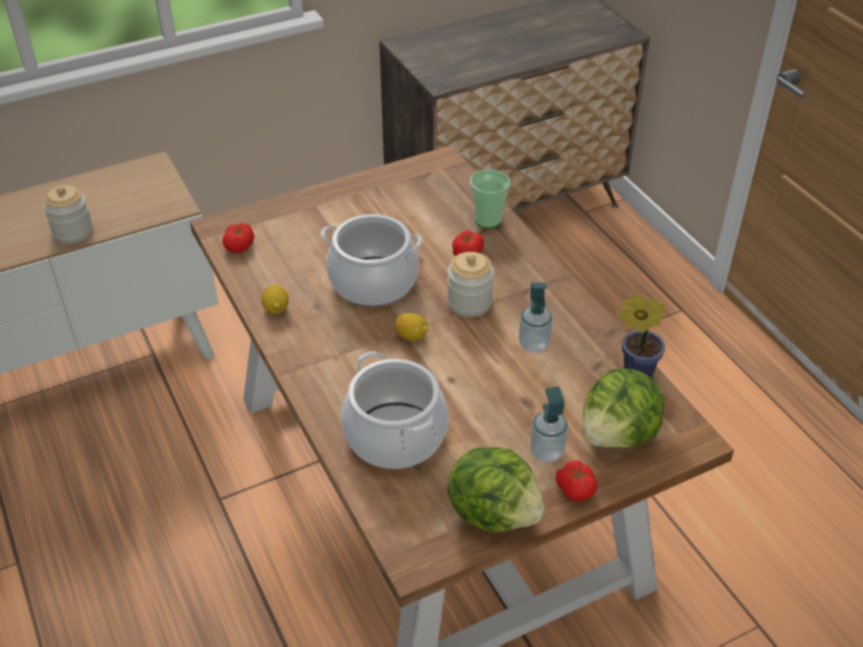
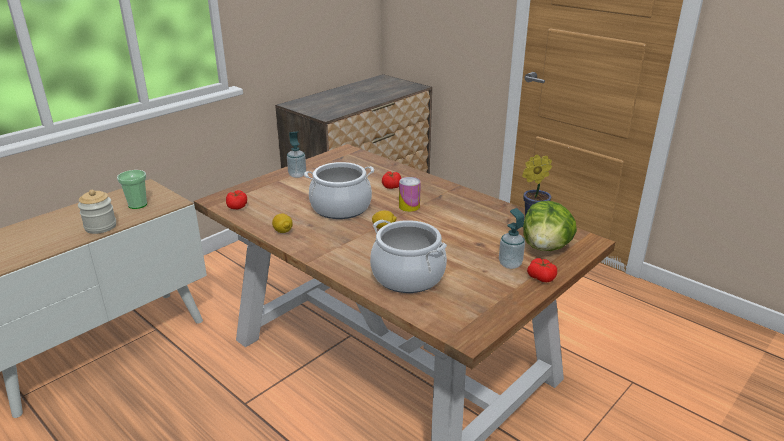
camera: 20 degrees left, 15 degrees down
(469, 302) = (409, 206): jar -> can
(488, 220) = (393, 170): cup -> cup (137, 205)
(494, 511) = (500, 299): lettuce -> none
(533, 344) = (463, 218): soap dispenser -> soap dispenser (297, 175)

